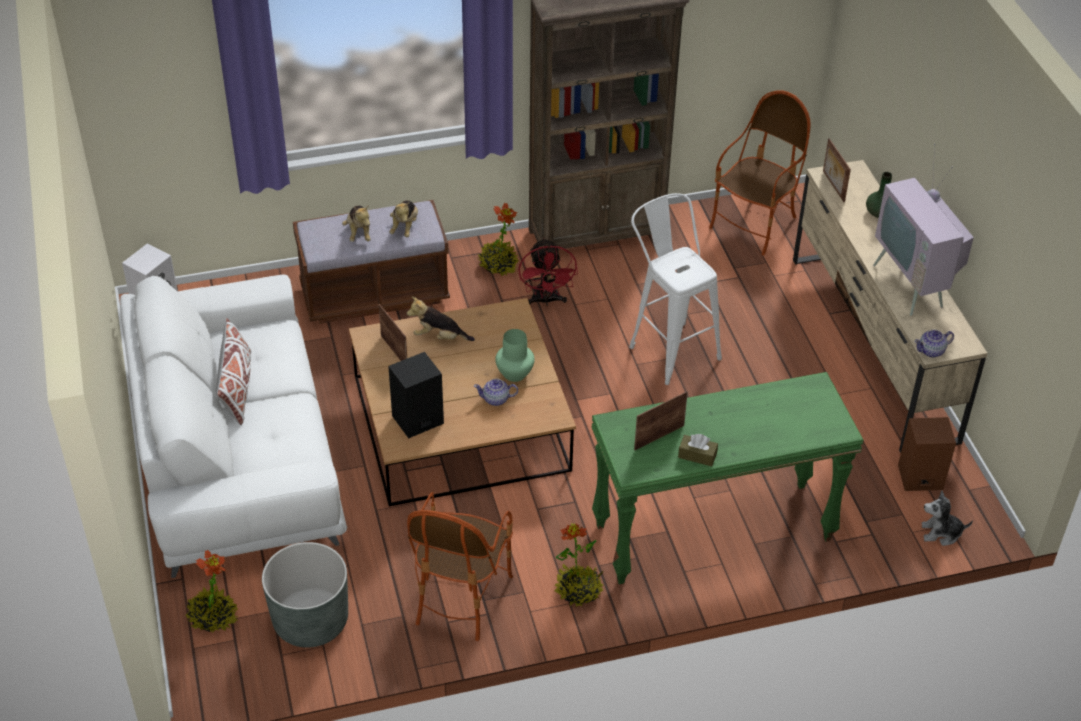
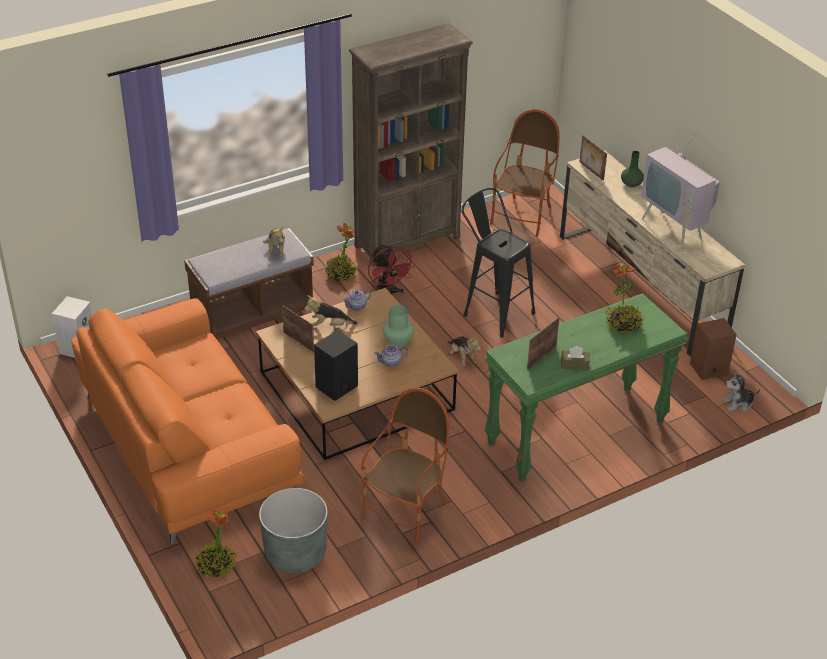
camera: 15 degrees left, 5 degrees down
(237, 389) = (186, 388): white pillow -> none
(237, 454) = (188, 444): white sofa -> orange sofa
(359, 232) = (241, 259): plush toy -> plush toy (462, 358)
(461, 597) = (405, 513): armchair -> armchair turned 150 degrees counterclockwise
(578, 590) = (493, 491): potted plant -> potted plant (623, 324)
(669, 347) = (493, 311): white stool -> black stool
(931, 351) = (706, 269): teapot -> teapot (357, 306)

